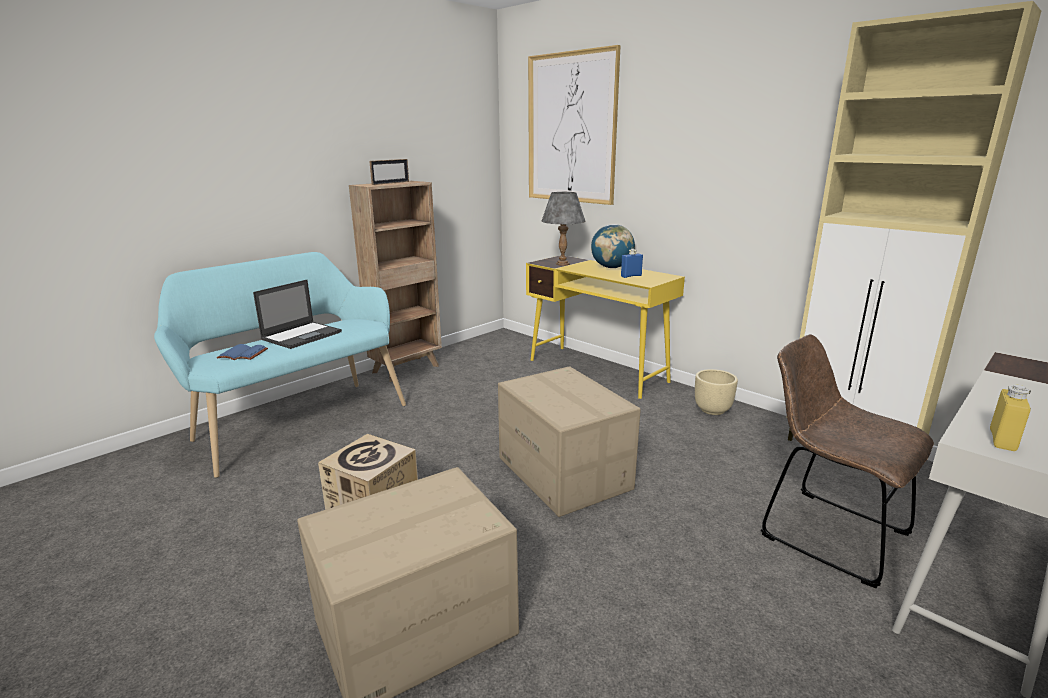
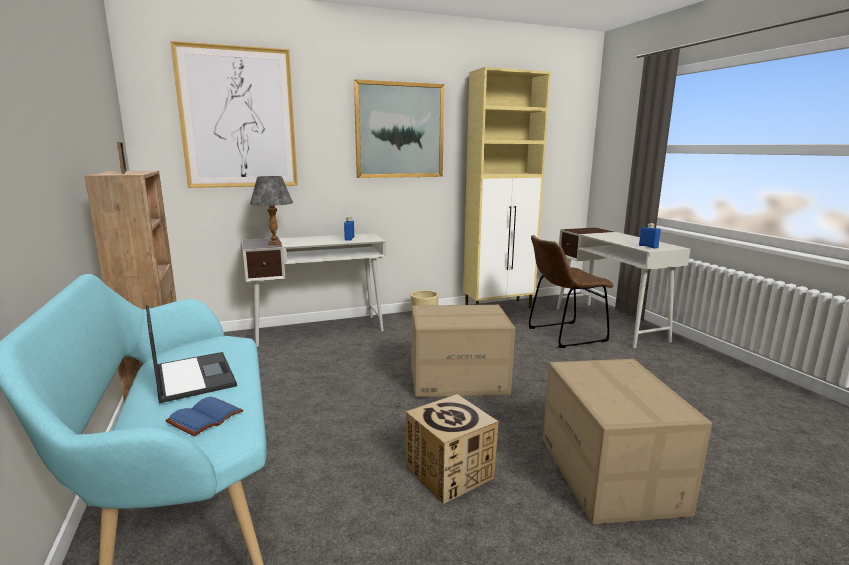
camera: 65 degrees left, 5 degrees down
(597, 370) = (319, 330): yellow desk -> white desk
(612, 267) = (316, 238): globe -> none
(739, 138) = (399, 130): none -> picture
(1002, 440) = (648, 246): yellow bottle -> blue bottle

